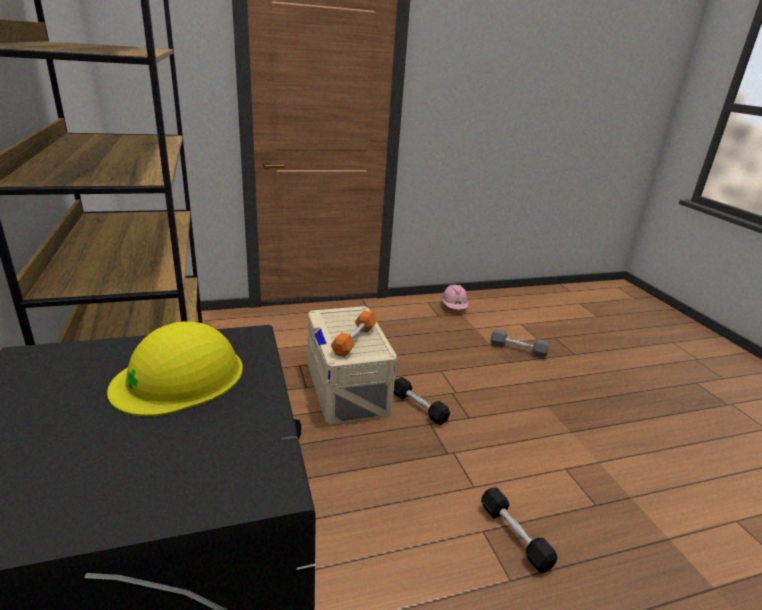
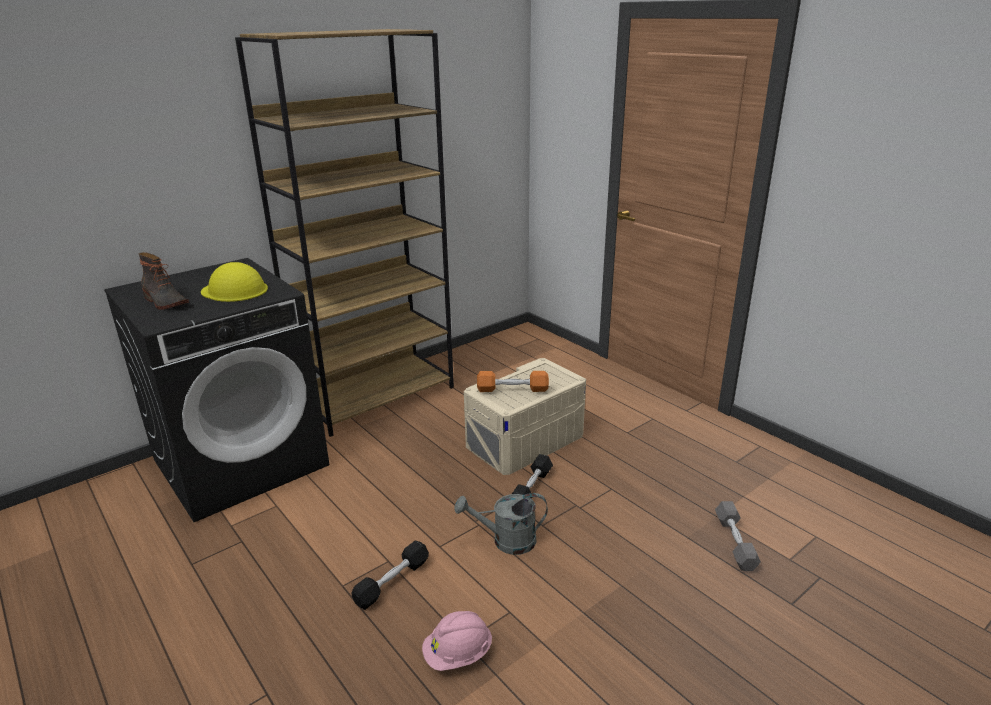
camera: 70 degrees right, 0 degrees up
(136, 469) = (164, 302): none -> boot
(454, 307) = (778, 468): pink hard hat -> pink hard hat (458, 654)
(482, 443) = (506, 541): none -> grey watering can

